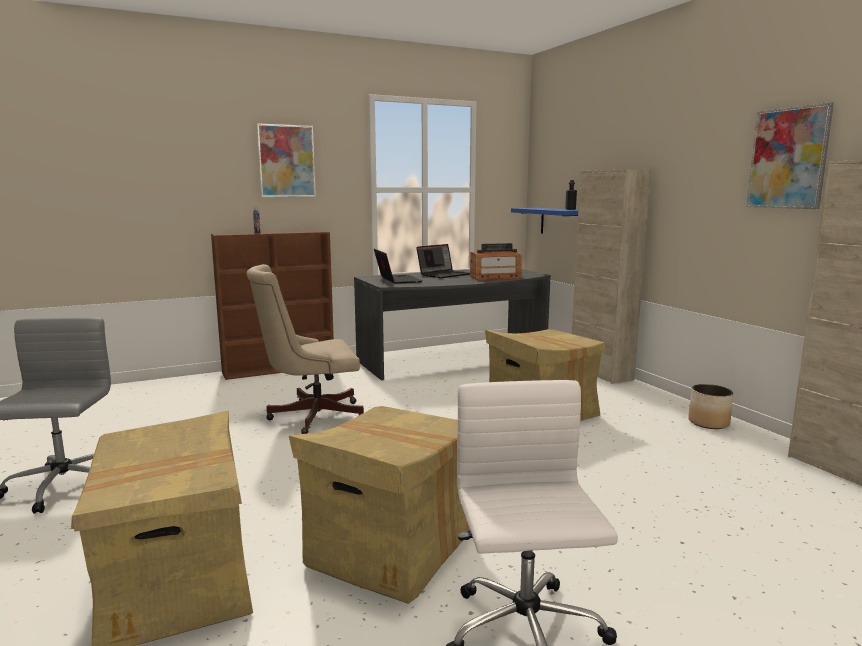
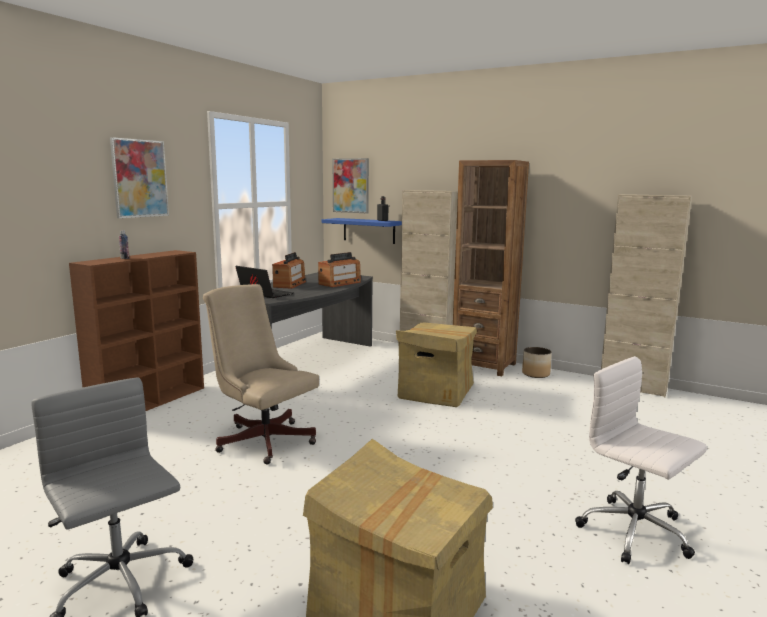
camera: 35 degrees left, 0 degrees up
(310, 416) = (262, 439): beige office chair -> beige office chair turned 90 degrees clockwise
(390, 549) = (493, 517): cardboard box -> none
(444, 274) = (289, 284): laptop -> radio
(650, 399) = (483, 365): none -> brown bookcase
(788, 158) = (574, 189): picture -> picture (350, 185)

